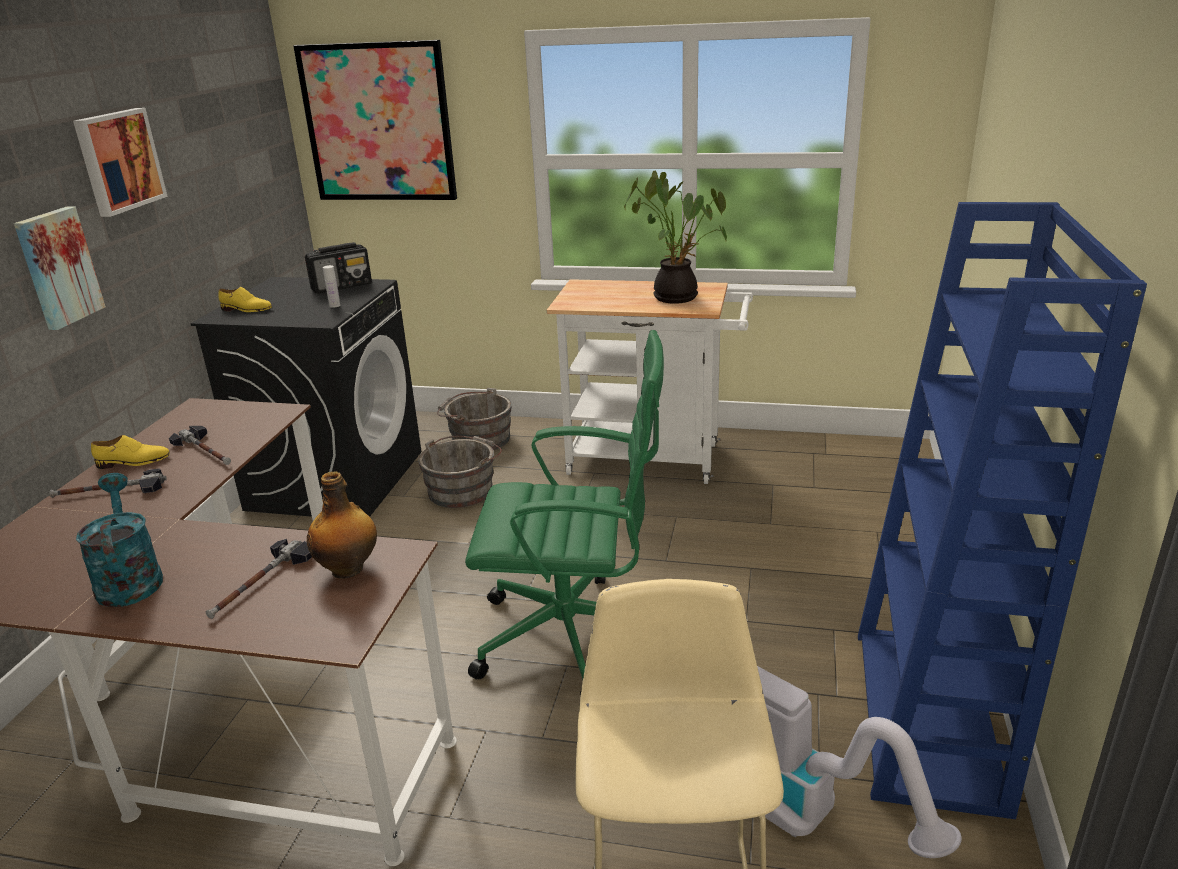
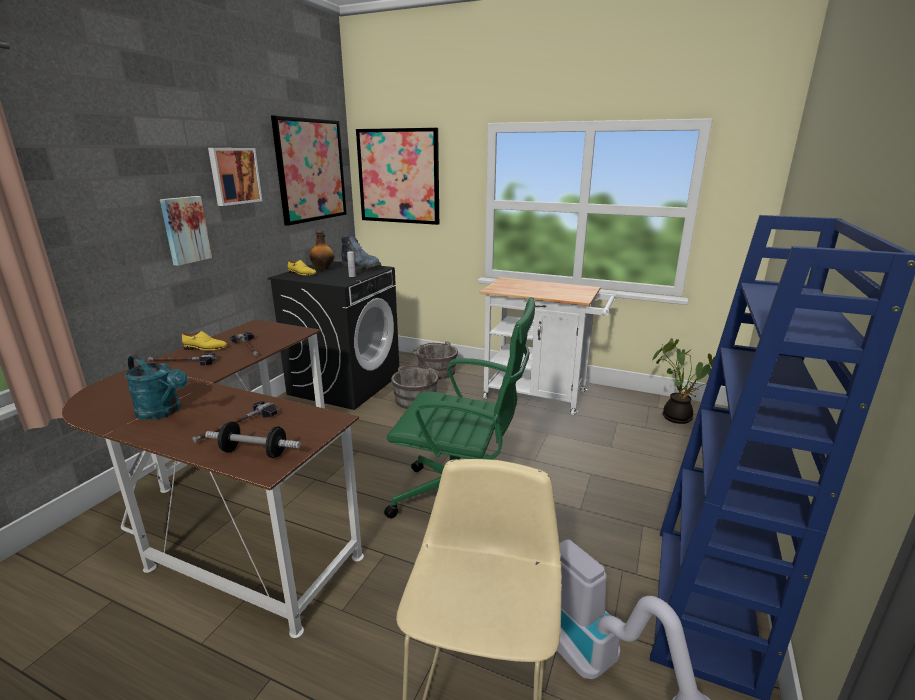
camera: 10 degrees right, 5 degrees down
(129, 579) = (163, 412): turquoise watering can -> turquoise watering can turned 135 degrees clockwise
(231, 128) = (311, 170): none -> picture
(309, 619) = (254, 452): none -> dumbbell
(342, 286) = (361, 267): radio -> boot
(349, 569) = (295, 425): bottle -> bottle (323, 269)
(677, 296) = (565, 291): potted plant -> potted plant (678, 417)

